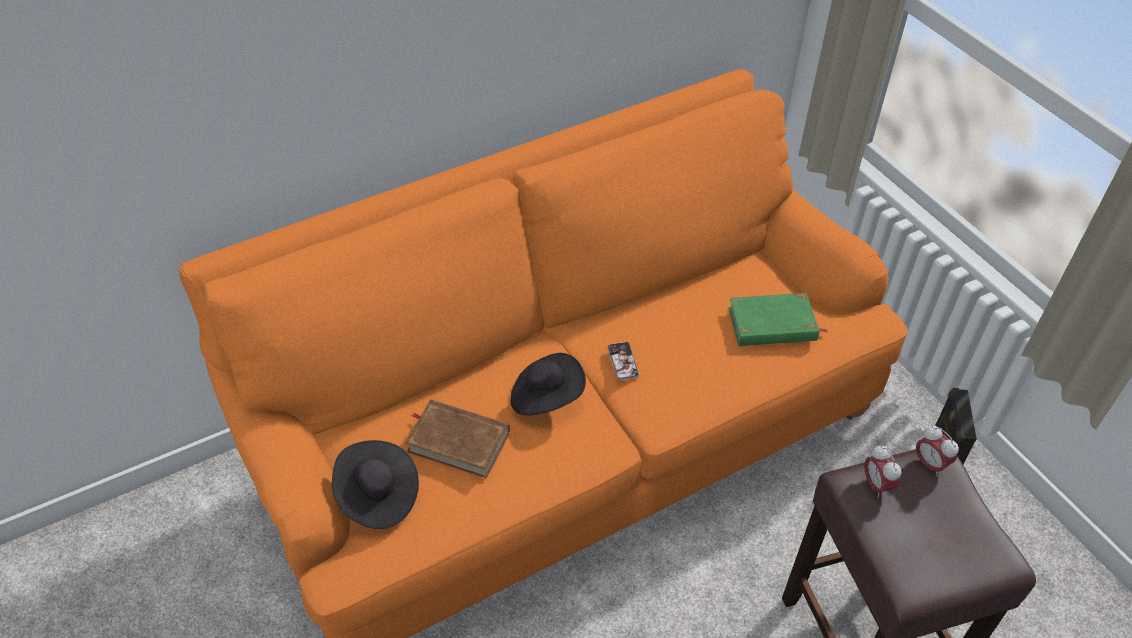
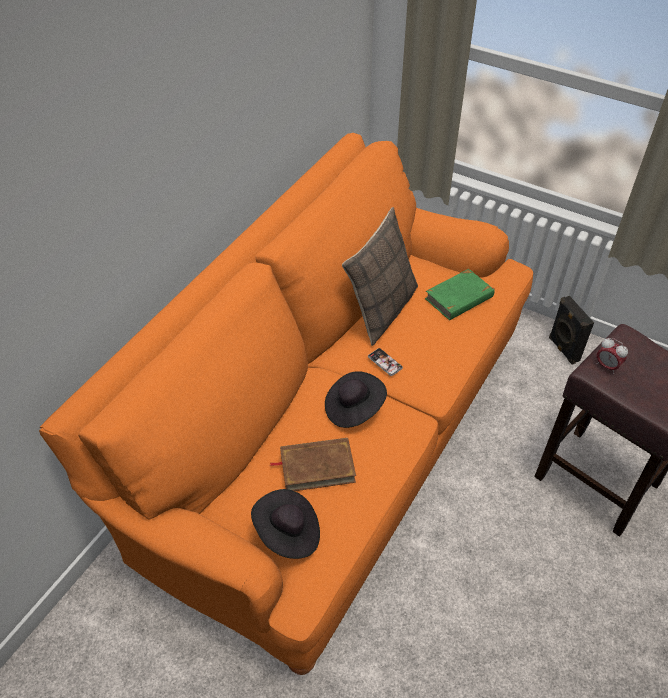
camera: 30 degrees left, 0 degrees up
(666, 299) = (381, 310): none -> pillow
(929, 464) = (624, 340): alarm clock -> none

